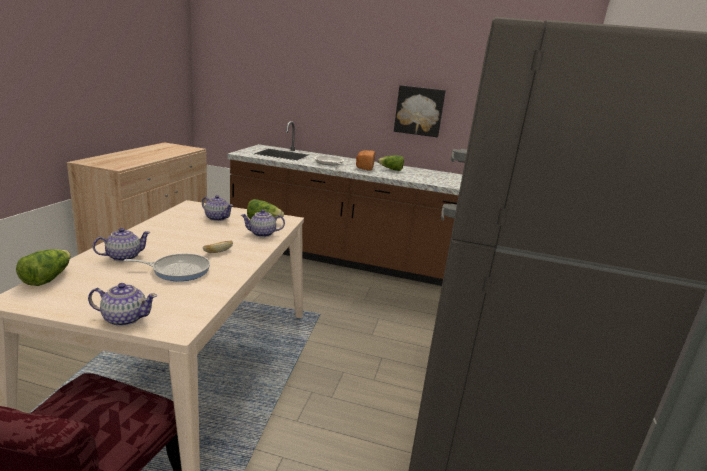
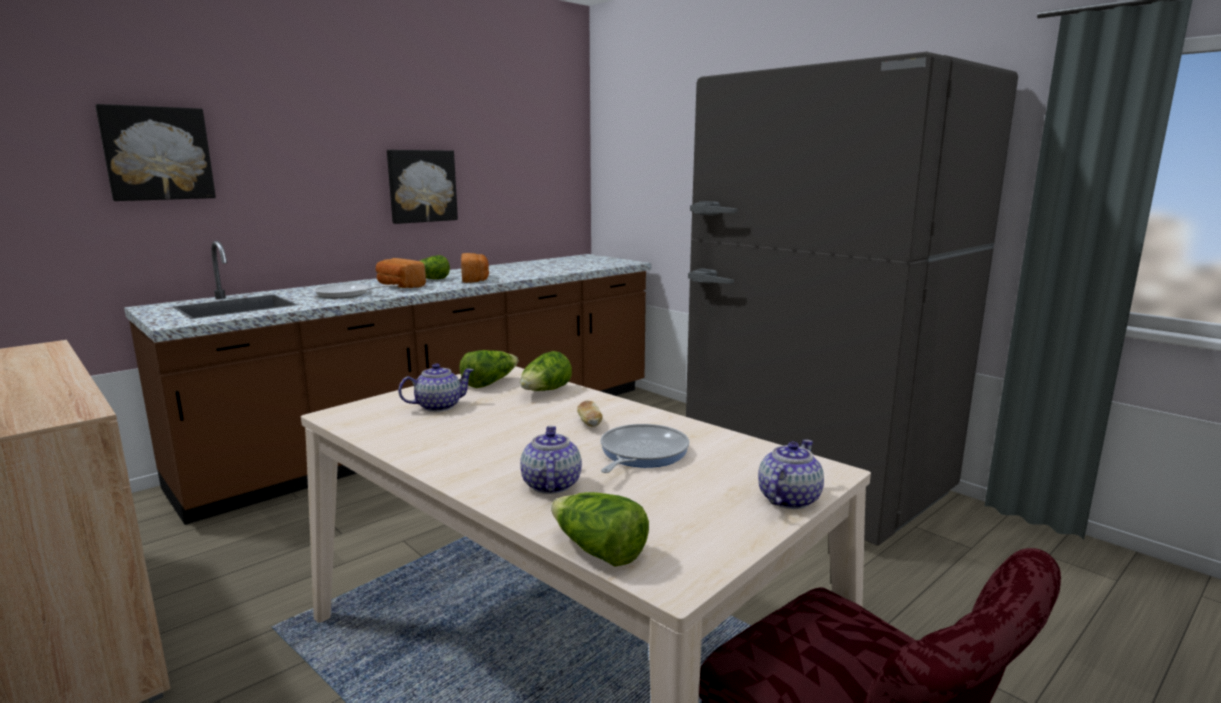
camera: 55 degrees left, 5 degrees down
(262, 234) = (545, 391): teapot -> lettuce
(284, 75) = (157, 153): none -> picture
(409, 176) = (475, 279): none -> bread

